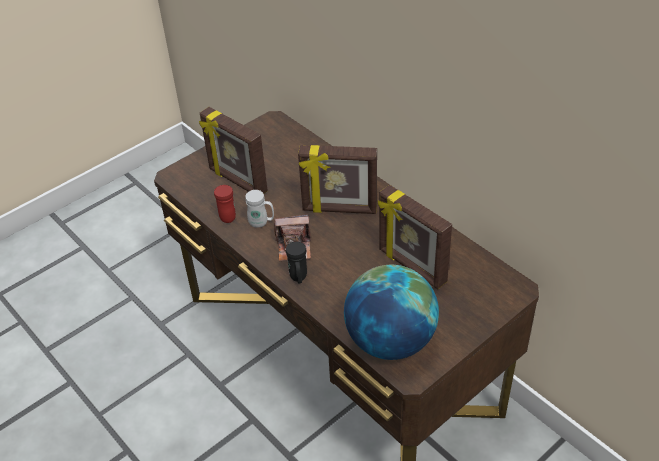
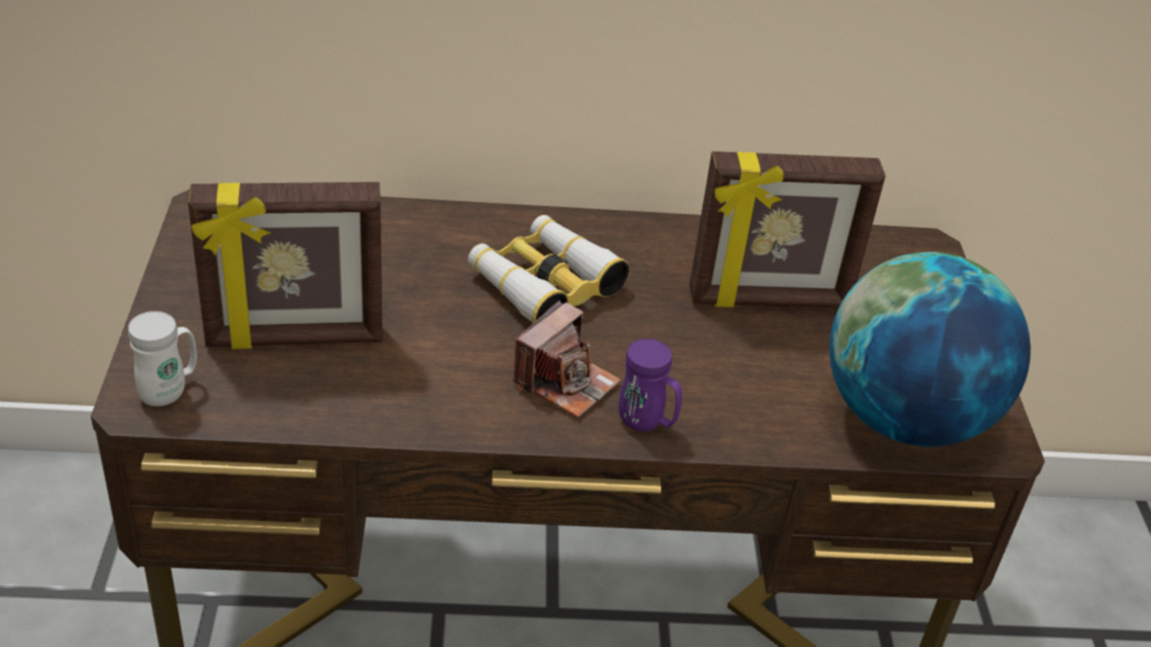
camera: 55 degrees left, 5 degrees down
(226, 215) = (366, 406): red mug -> none
(261, 223) = (450, 379): white mug -> white mug (170, 391)
(298, 278) = (646, 423): black mug -> purple mug
(339, 209) = (544, 283): picture frame -> binoculars

